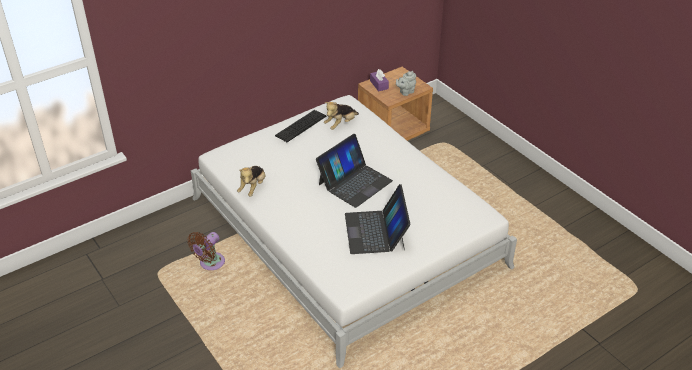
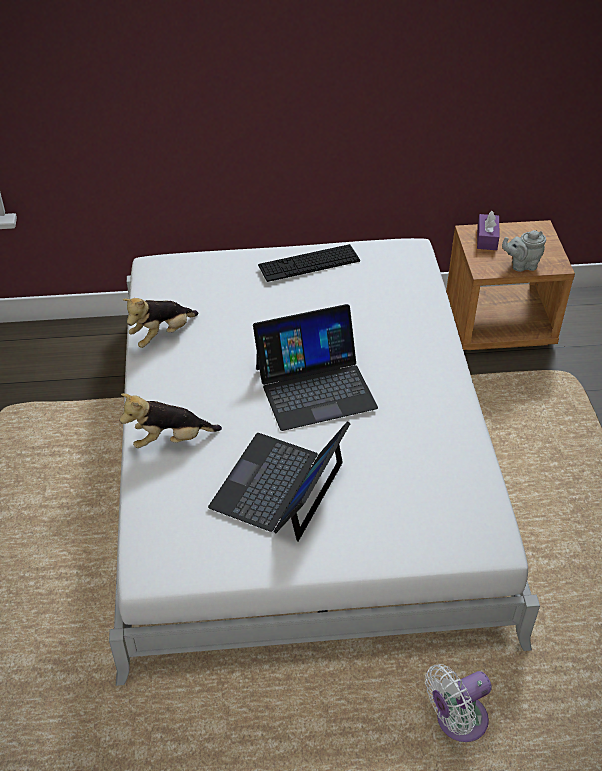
camera: 30 degrees right, 5 degrees up
(210, 263) = (76, 426): brown fan -> none
(341, 124) = (372, 282): plush toy -> plush toy (170, 440)
(504, 310) = (456, 721): none -> white fan

